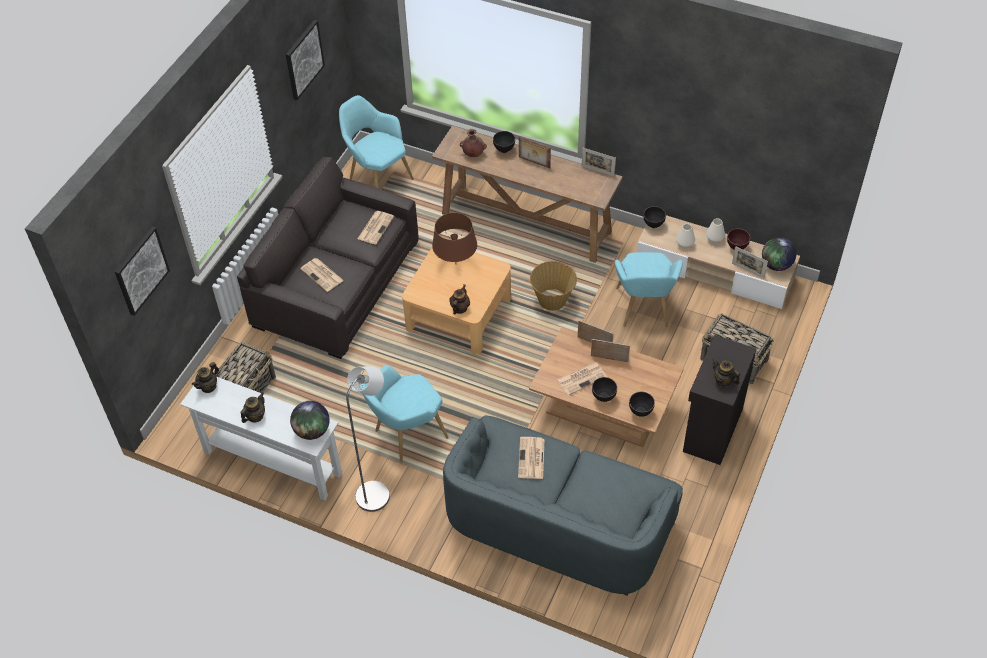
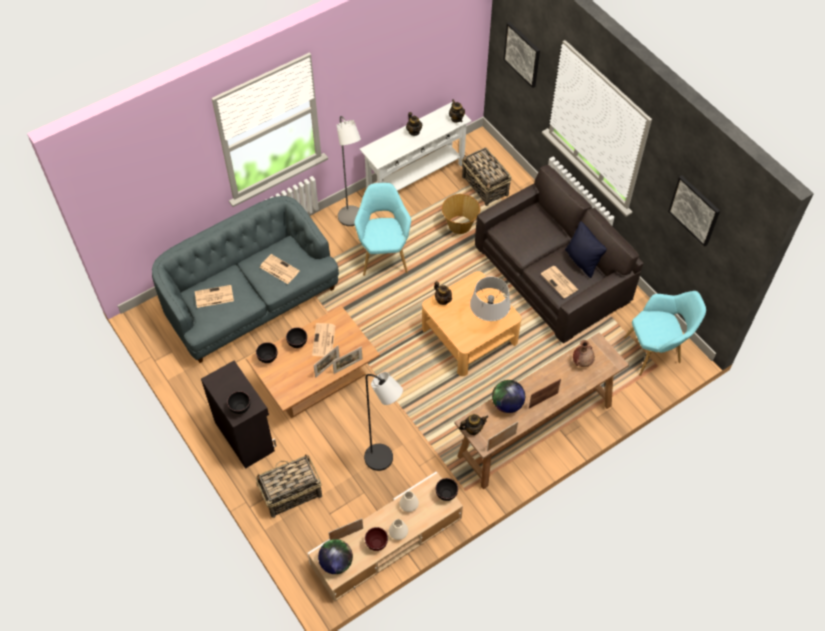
camera: 120 degrees right, 5 degrees up
(312, 431) = (380, 154): globe -> globe (507, 404)
(322, 275) = (530, 230): newspaper -> newspaper (213, 297)
(337, 222) = (582, 261): none -> black pillow
(456, 264) = (489, 318): brown table lamp -> grey table lamp
(504, 150) = (572, 386): black bowl -> black bowl (240, 409)
(552, 299) = (439, 403): basket -> basket (460, 225)
(643, 311) = (383, 460): turquoise armchair -> black floor lamp
(723, 381) = (224, 386): teapot -> teapot (472, 429)

